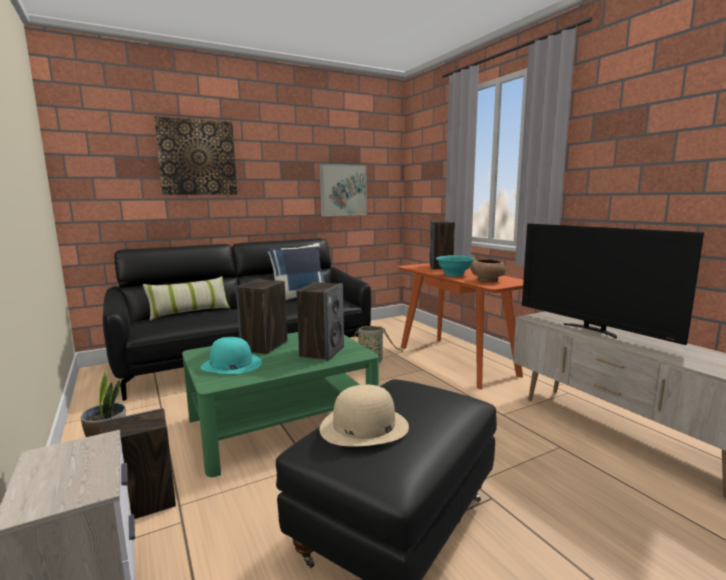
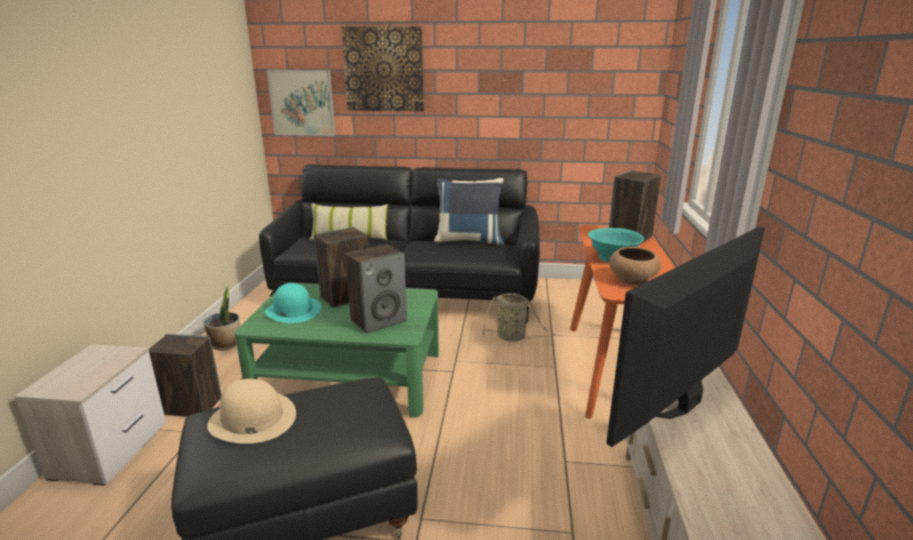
camera: 35 degrees right, 10 degrees up
(343, 190) = (562, 107): picture -> picture (302, 103)
(592, 330) = (683, 403): television -> television turned 45 degrees clockwise

